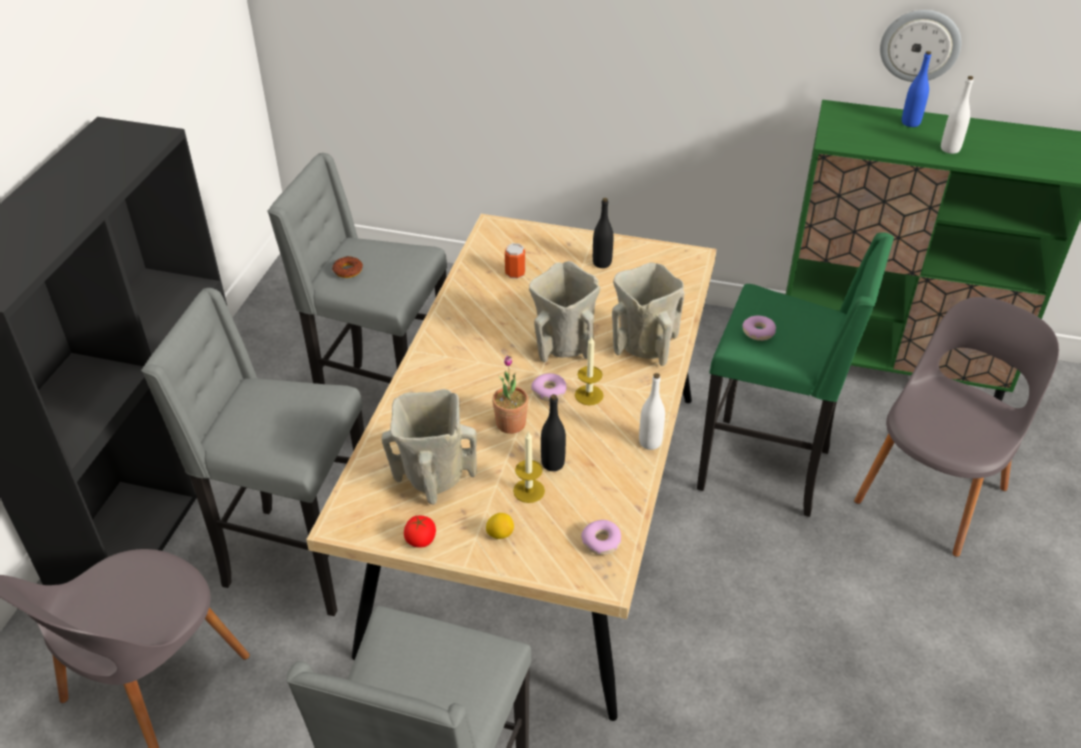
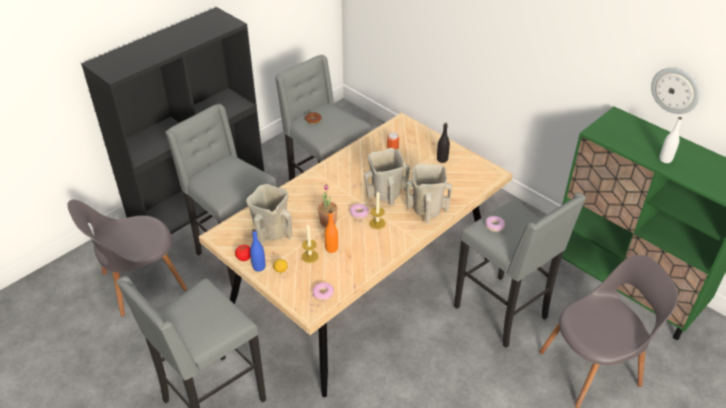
camera: 30 degrees right, 0 degrees up
(553, 463) = (331, 248): black bottle -> orange bottle
(650, 442) = (387, 258): white bottle -> none
(768, 468) = (503, 313): green stool -> grey stool
(910, 123) = (656, 136): blue bottle -> blue bottle (259, 267)

